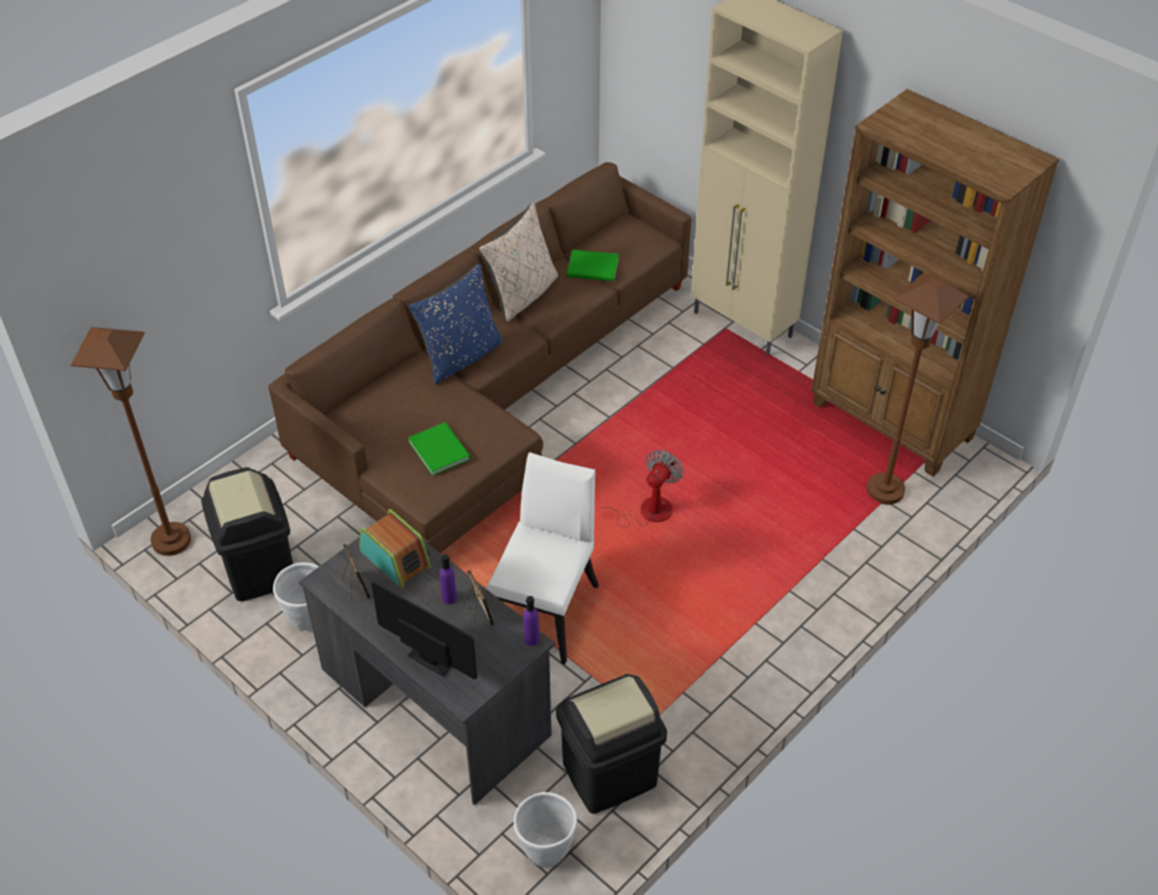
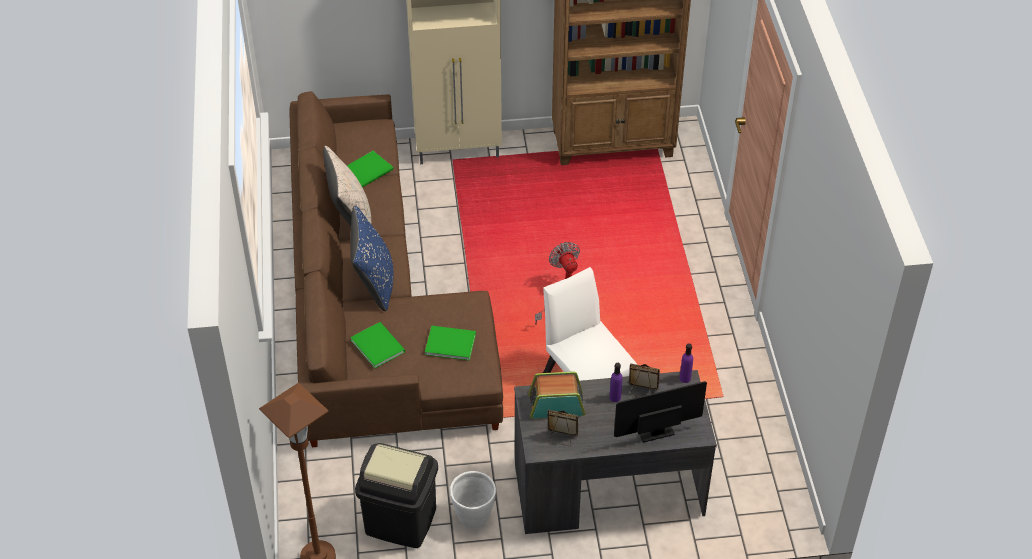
camera: 50 degrees left, 0 degrees up
(389, 403) = (378, 344): none -> green book
(546, 851) = (767, 501): white planter -> none
(609, 774) = (741, 439): black trash can -> none
(885, 490) = (661, 183): brown floor lamp -> none

